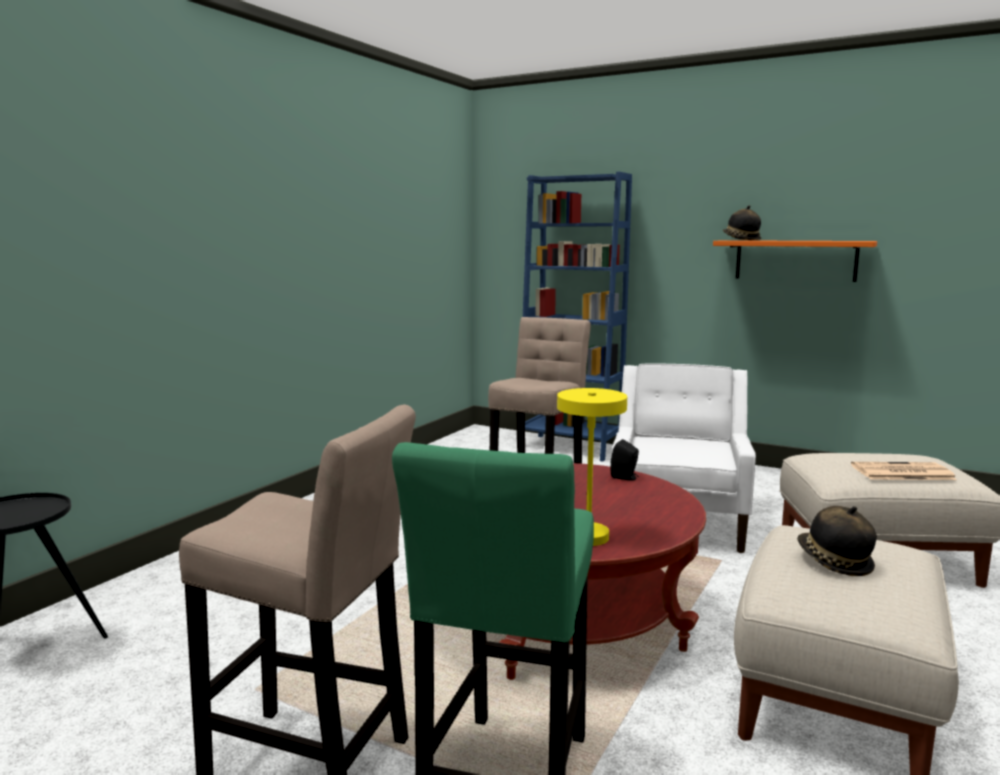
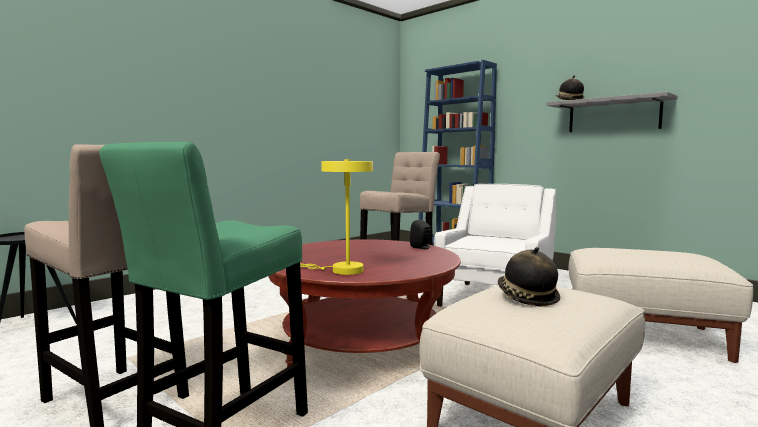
camera: 15 degrees right, 5 degrees down
(795, 260) = (613, 115): orange shelf -> grey shelf
(901, 472) = (657, 259): newspaper -> none

